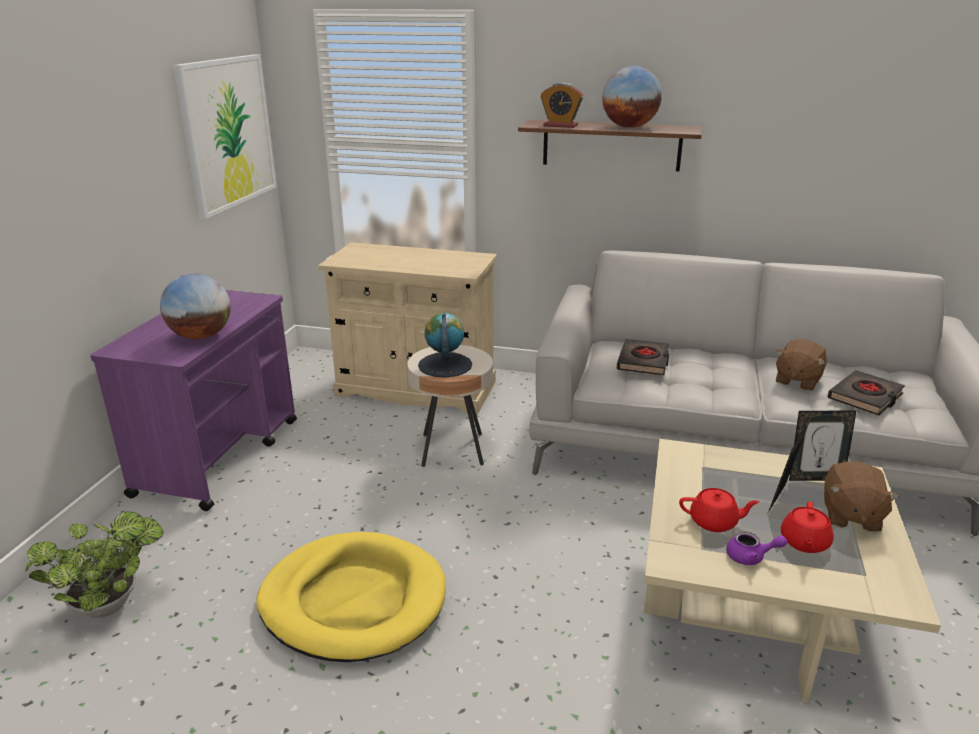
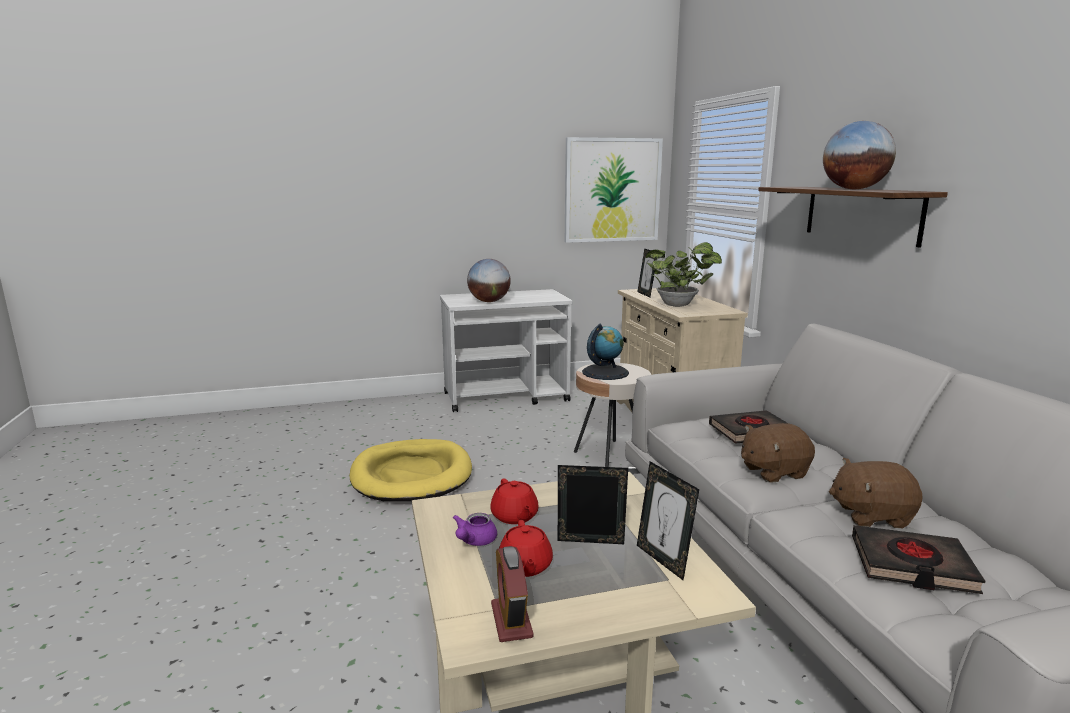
camera: 60 degrees right, 10 degrees down
(111, 604) = (361, 420): potted plant -> potted plant (679, 305)
(219, 456) = (507, 397): purple cart -> white cart
(364, 261) = (646, 294): none -> picture frame
(560, 126) = (797, 187): alarm clock -> alarm clock (511, 620)
(751, 557) = (474, 541): purple teapot -> purple teapot turned 45 degrees clockwise
(804, 542) = (525, 566): red teapot -> red teapot turned 90 degrees counterclockwise
(850, 516) = (607, 590): brown plush toy -> brown plush toy (773, 471)

